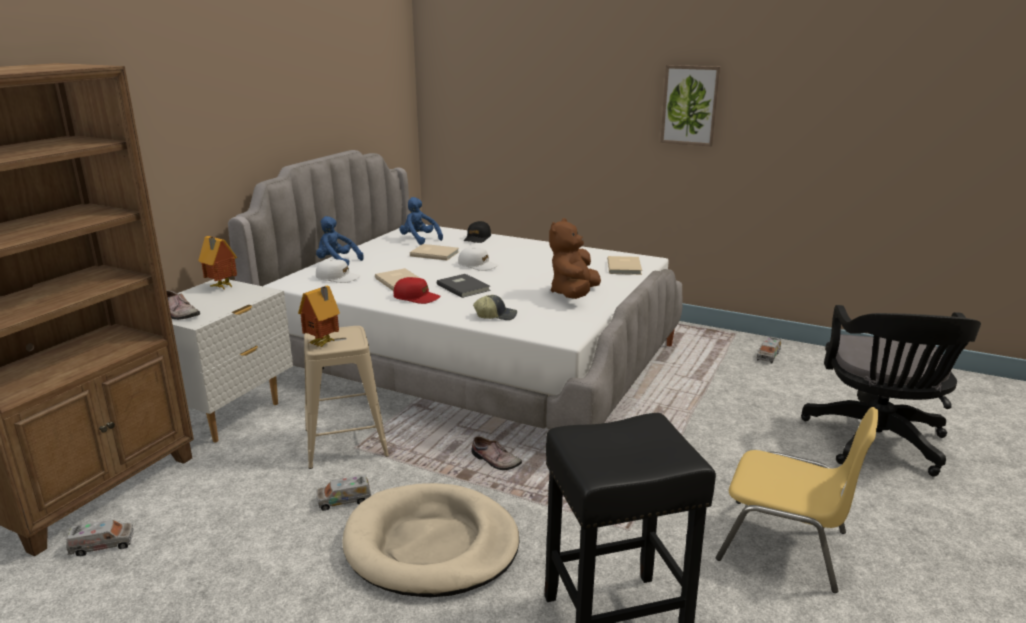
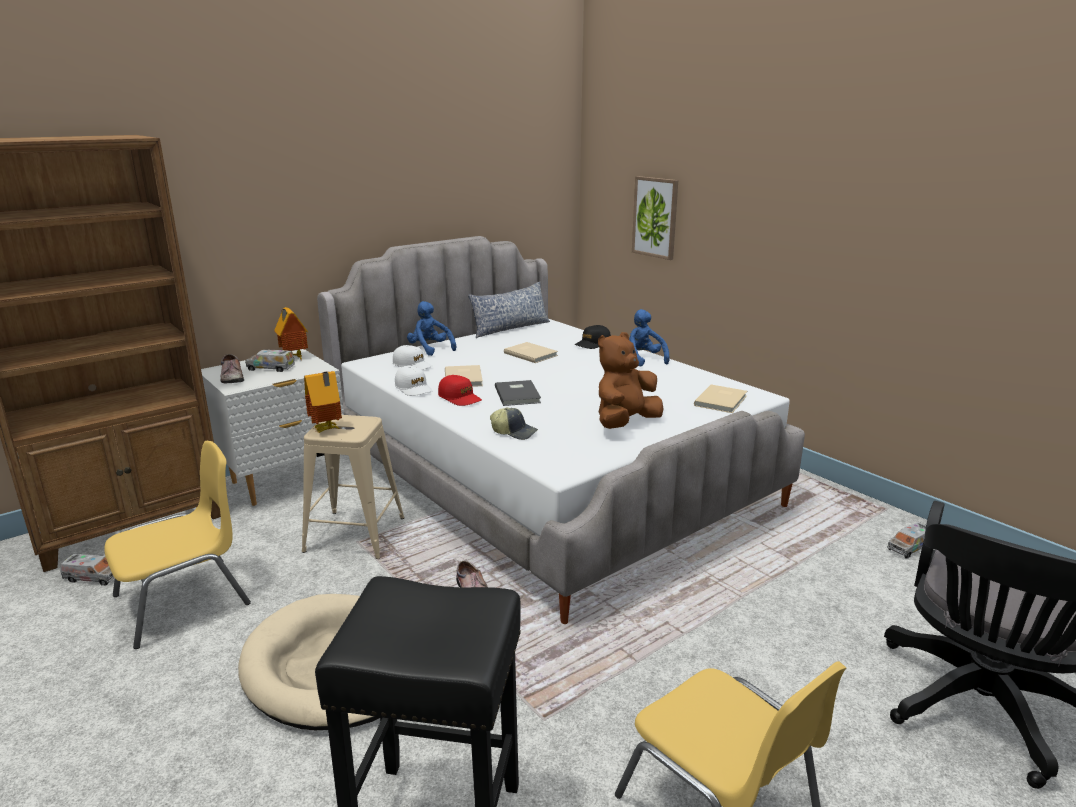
camera: 25 degrees right, 0 degrees up
(230, 537) = (184, 600): none -> yellow chair
(344, 500) = (302, 593): toy truck -> toy truck (271, 368)
(389, 235) = (510, 328): none -> pillow
(419, 239) = (533, 337): blue plush toy -> blue plush toy (642, 359)
(478, 265) = (559, 373): white cap -> white cap (413, 388)
(690, 105) = (855, 209): picture -> picture (655, 217)

